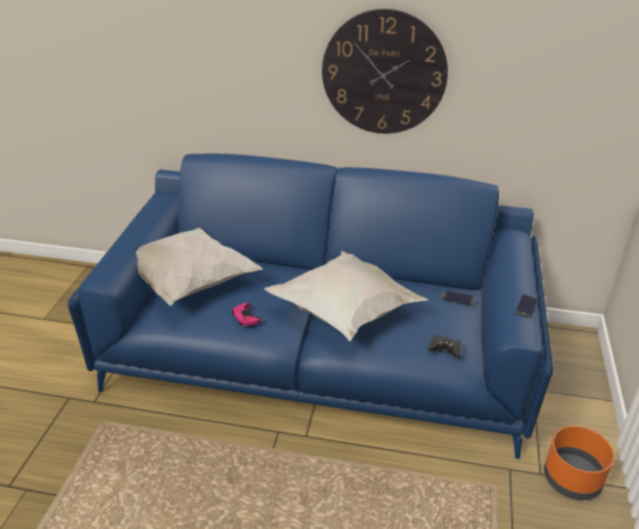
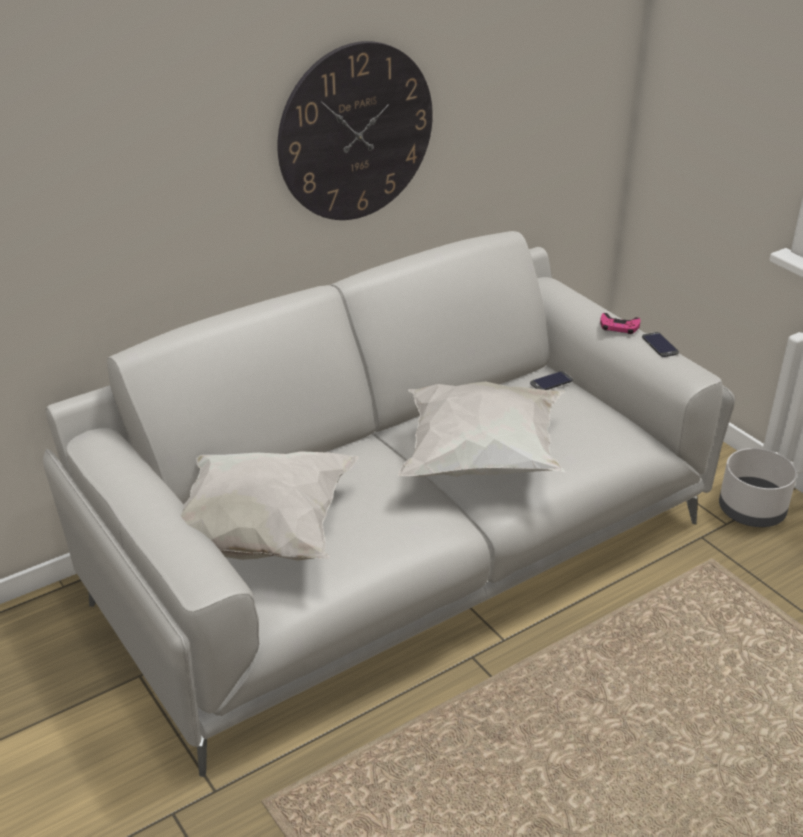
camera: 45 degrees left, 0 degrees up
(245, 317) = (390, 527): pink game controller -> pink game controller (619, 327)
(319, 357) = (401, 554): blue sofa -> grey sofa
(445, 350) = (615, 437): black game controller -> none
(572, 479) = (752, 511): orange planter -> grey planter

